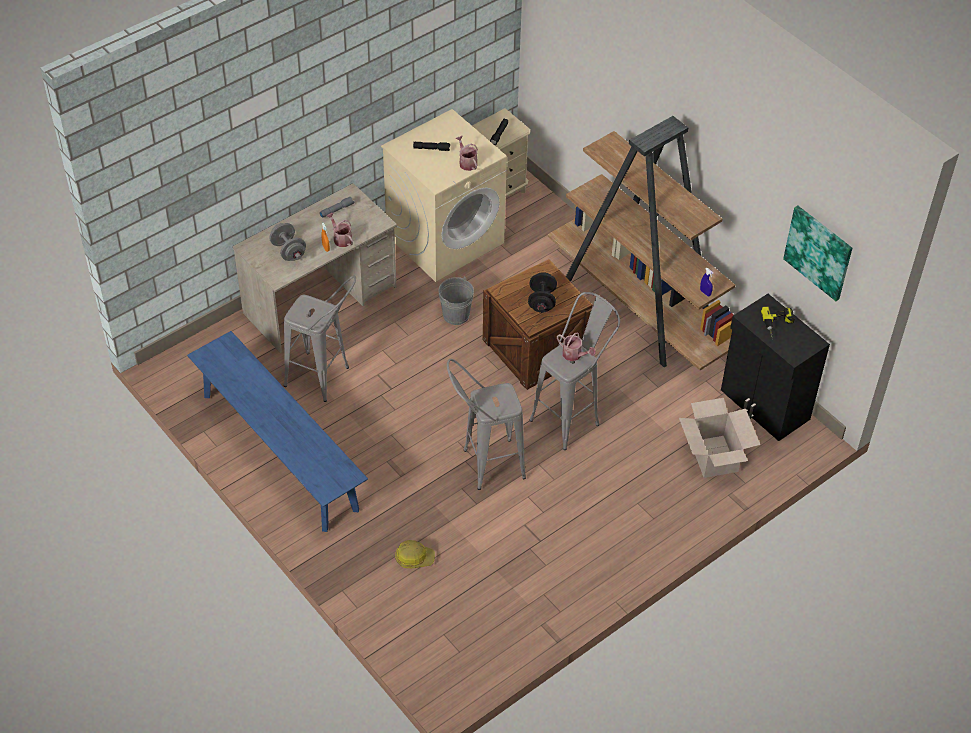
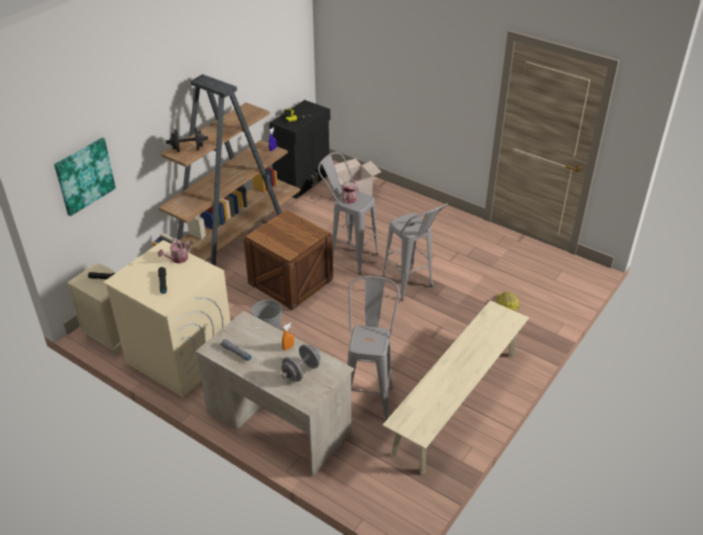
camera: 105 degrees left, 10 degrees down
(279, 451) = (456, 403): blue bench -> beige bench
(341, 238) = (273, 340): watering can -> none
(542, 301) = (292, 232): black dumbbell -> black dumbbell (188, 149)
(819, 252) = (281, 53): picture -> picture (84, 176)

